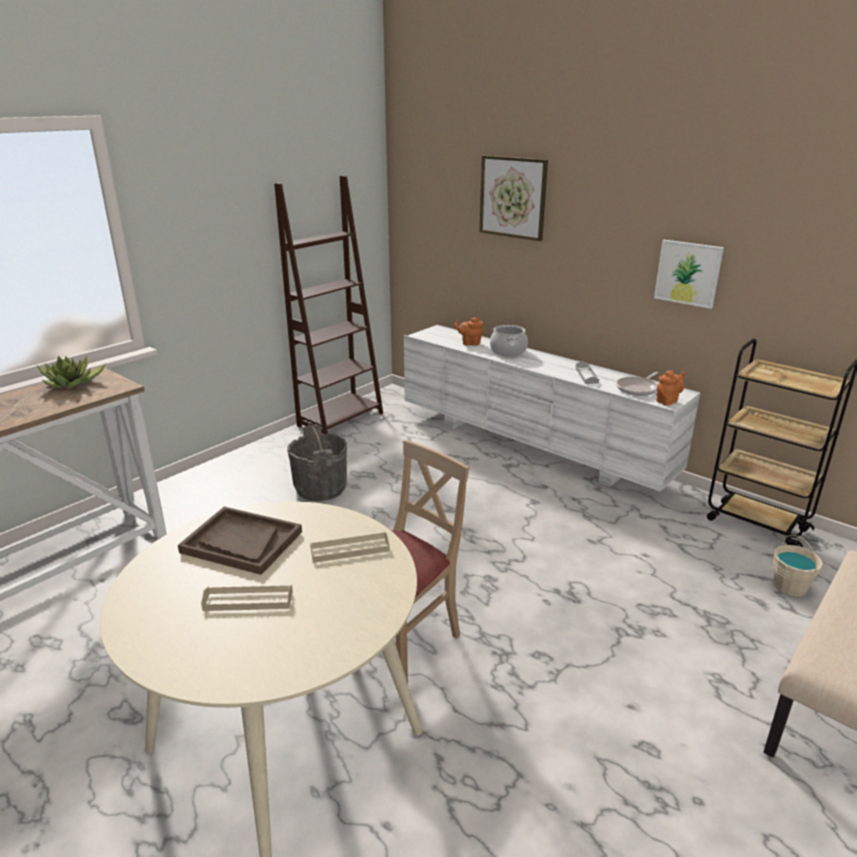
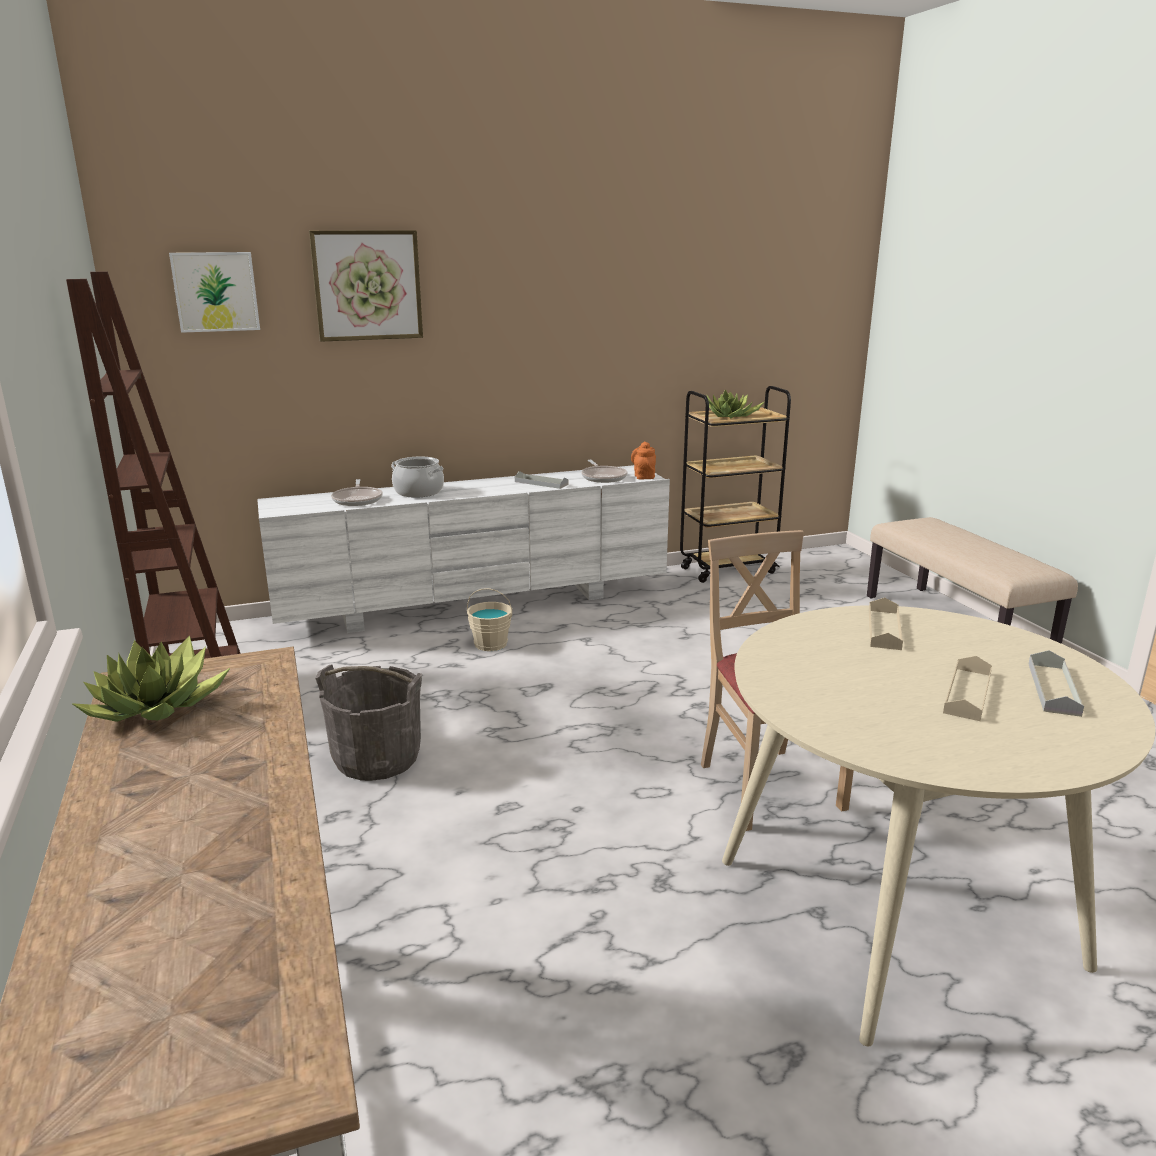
camera: 60 degrees left, 5 degrees down
(241, 542) = (831, 680): brown tray -> none
(279, 643) = (1053, 688): none -> grey tray
(470, 343) = (358, 499): orange teapot -> frying pan
(688, 273) = (607, 342): picture -> picture (216, 292)
(783, 377) = (731, 417): none -> potted plant
(790, 586) = (817, 591): beige bucket -> beige bucket (491, 644)

